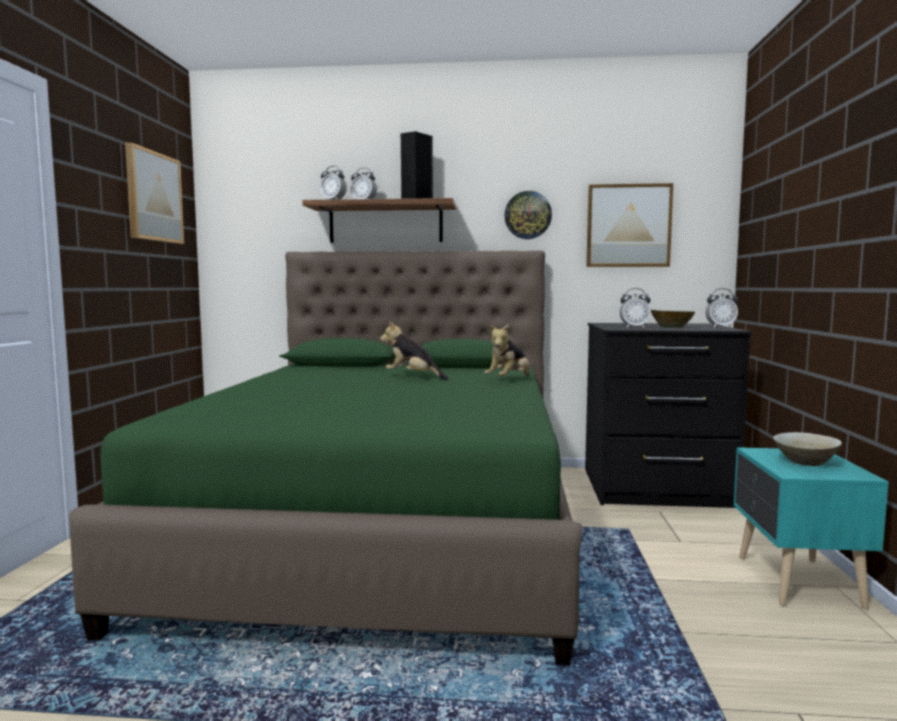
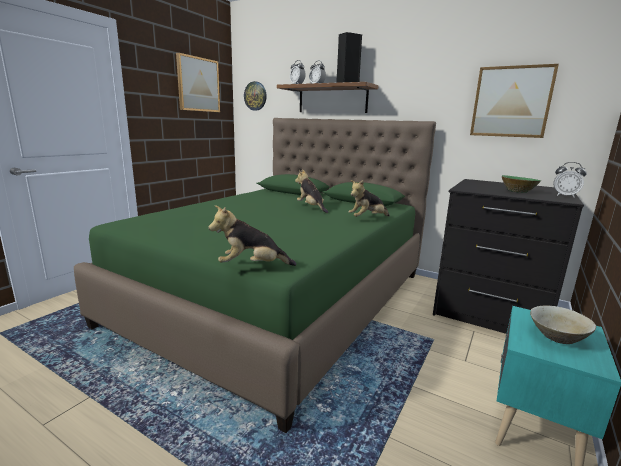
camera: 25 degrees right, 10 degrees up
(482, 434) = (252, 266): none -> plush toy
(528, 215) = (429, 93): wall clock -> wall clock (255, 96)
(634, 327) = (482, 188): alarm clock -> none

